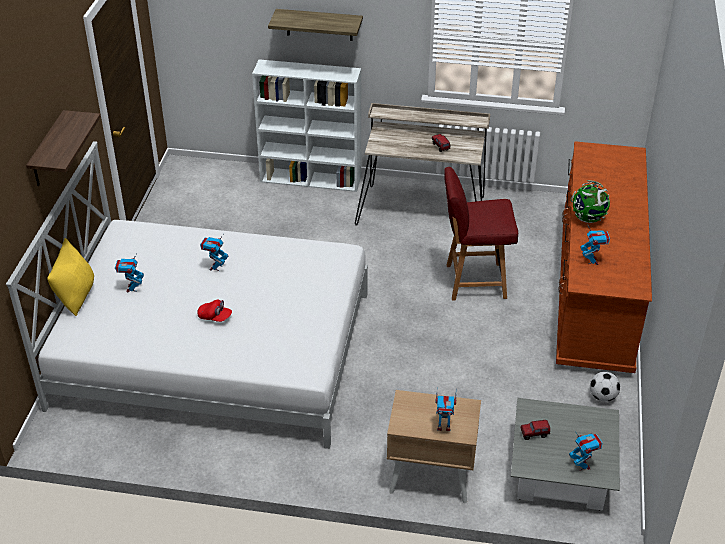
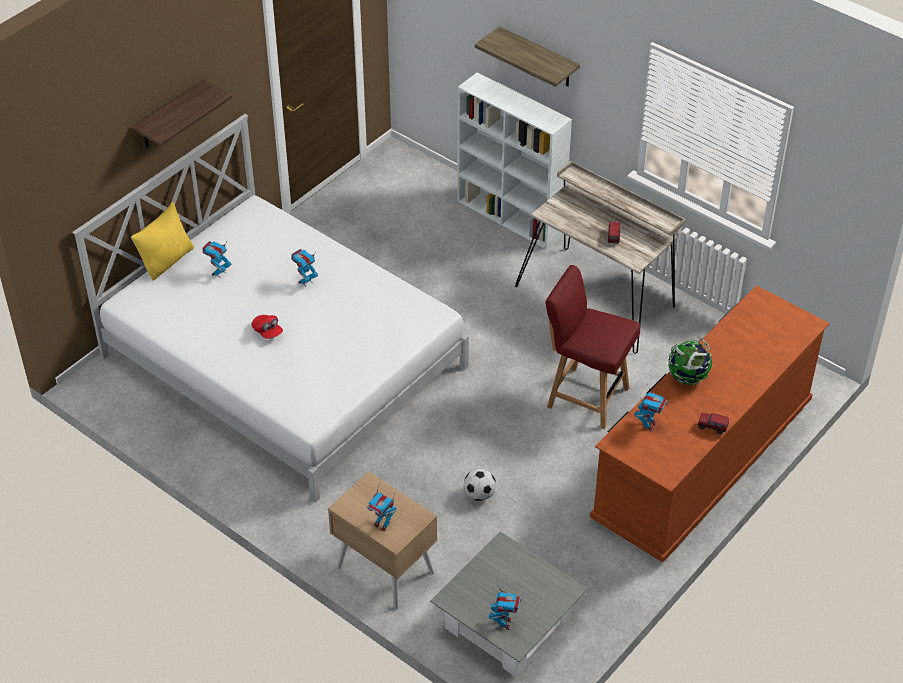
camera: 30 degrees right, 5 degrees up
(534, 434) = (485, 573): toy truck -> toy truck (712, 428)
(603, 396) = (614, 571): football -> football (479, 495)

